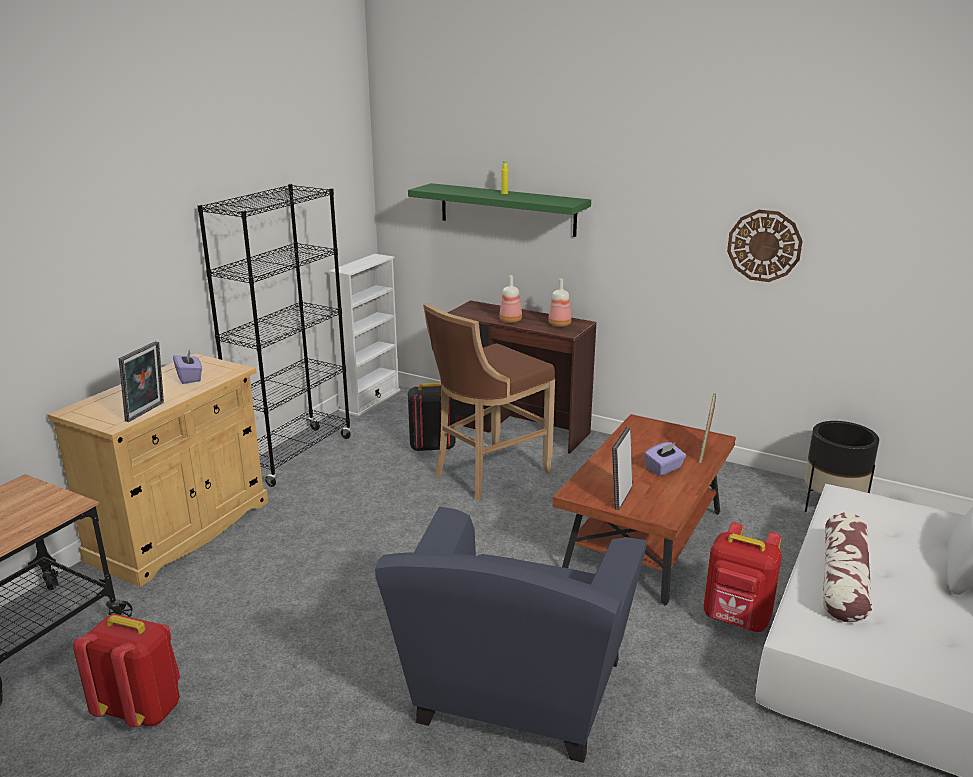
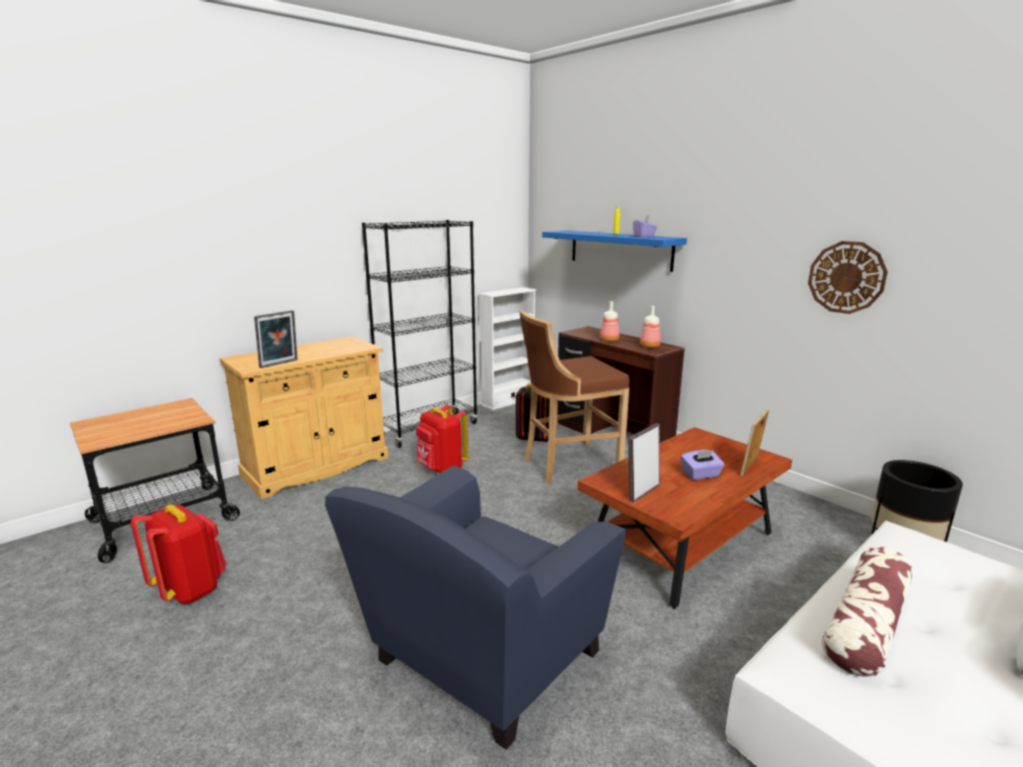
camera: 20 degrees right, 5 degrees down
(189, 377) = (331, 348): purple tissue box -> purple tissue box (644, 237)
(507, 209) = (620, 249): green shelf -> blue shelf
(736, 620) = (745, 642): red backpack -> red backpack (441, 469)

